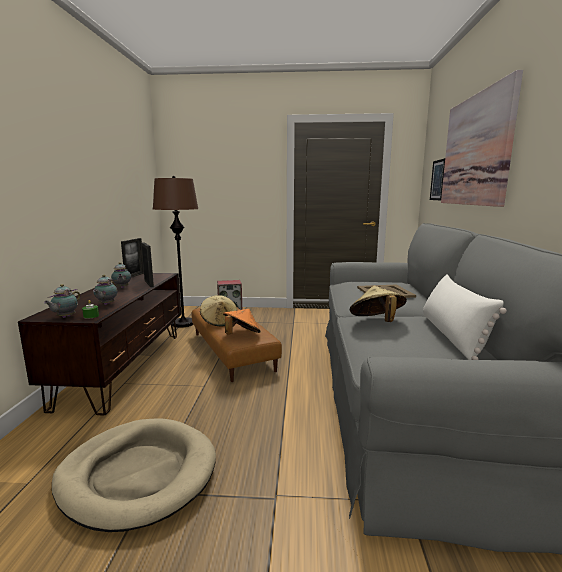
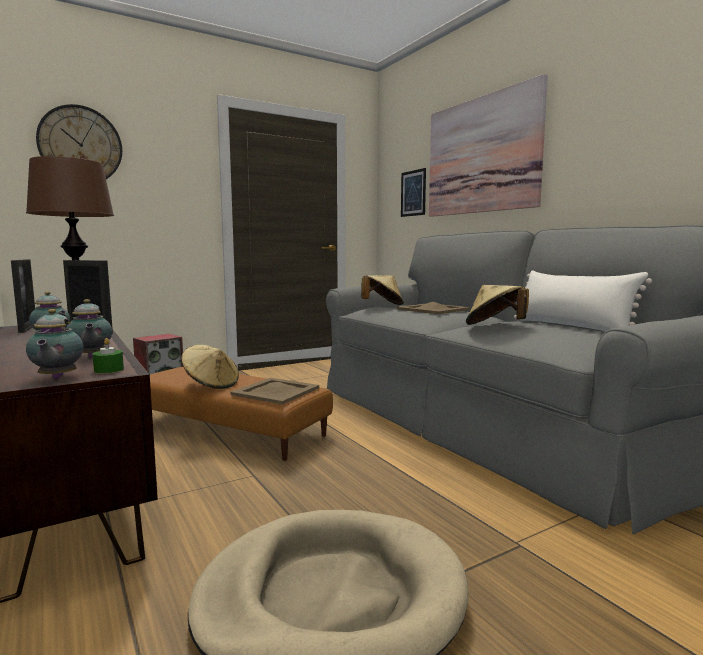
camera: 35 degrees left, 5 degrees down
(202, 161) = (80, 145): none -> wall clock
(241, 335) = (275, 391): orange hat -> beige tray
(360, 281) = (382, 305): none -> beige hat

